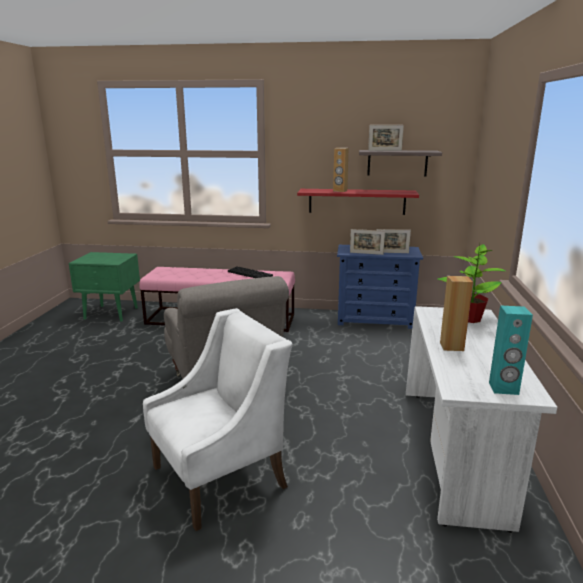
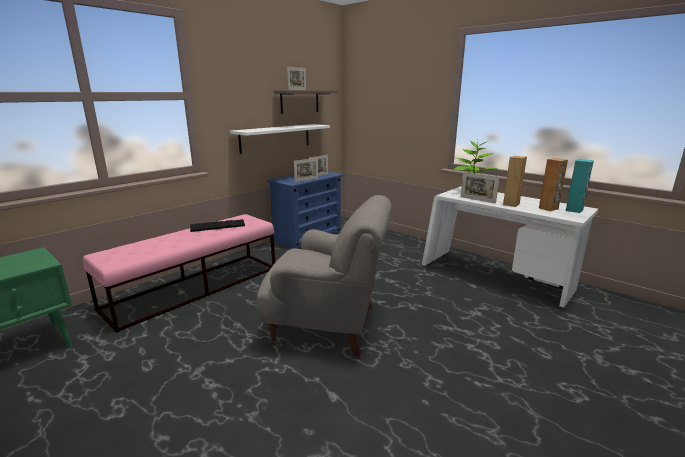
camera: 55 degrees left, 0 degrees up
(220, 476) = (470, 371): white armchair -> none
(340, 191) = (271, 128): brown speaker -> brown speaker (548, 208)
(357, 201) = (275, 138): red shelf -> white shelf
(434, 327) = (477, 200): none -> picture frame

